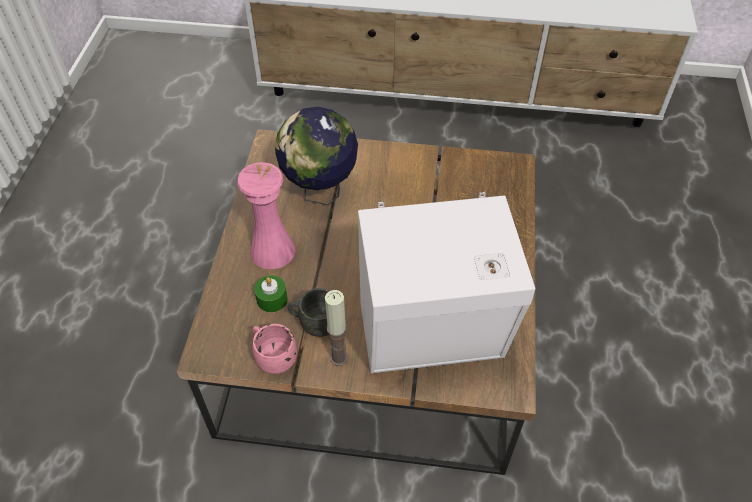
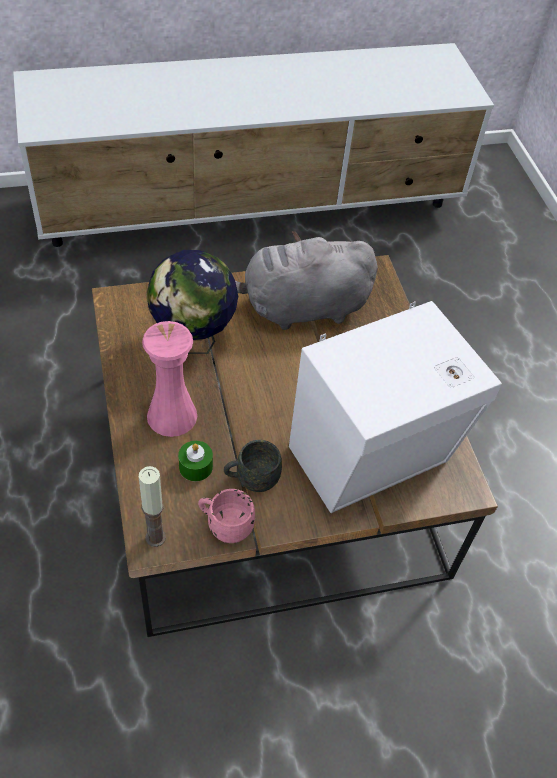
camera: 25 degrees left, 0 degrees up
(338, 358) = (292, 507): candle -> candle (155, 537)
(428, 185) = (300, 308): none -> grey plush toy

